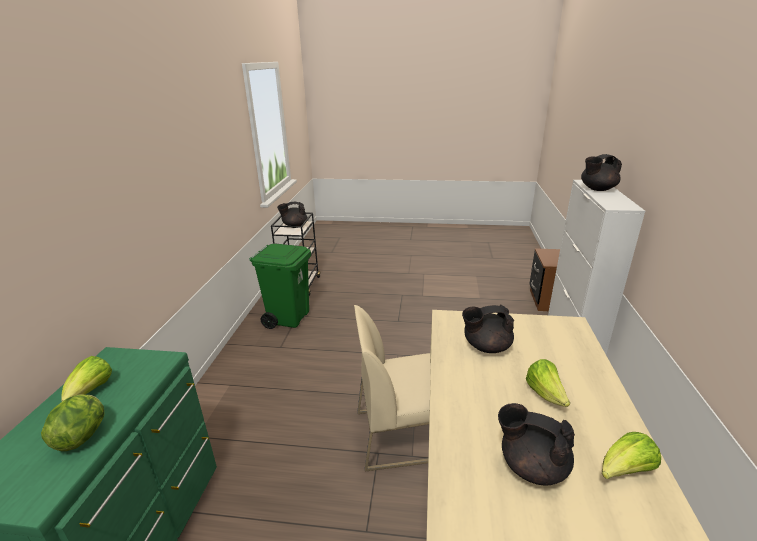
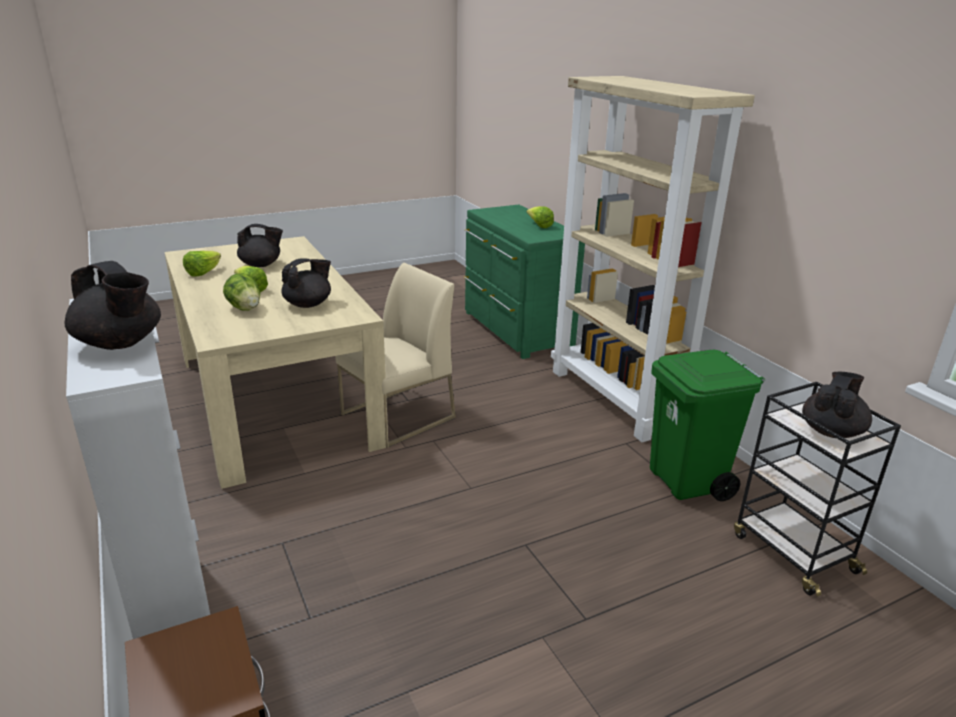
camera: 145 degrees right, 0 degrees up
(83, 435) = (505, 220): lettuce -> lettuce (245, 308)
(229, 380) = (616, 399): none -> beige bookcase
(597, 189) = (120, 343): black teapot -> black teapot turned 90 degrees clockwise

